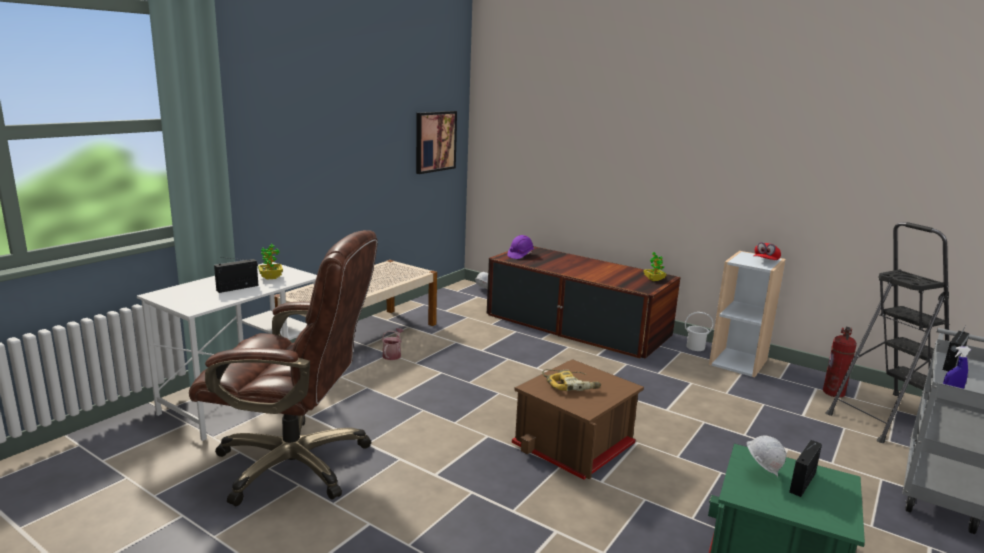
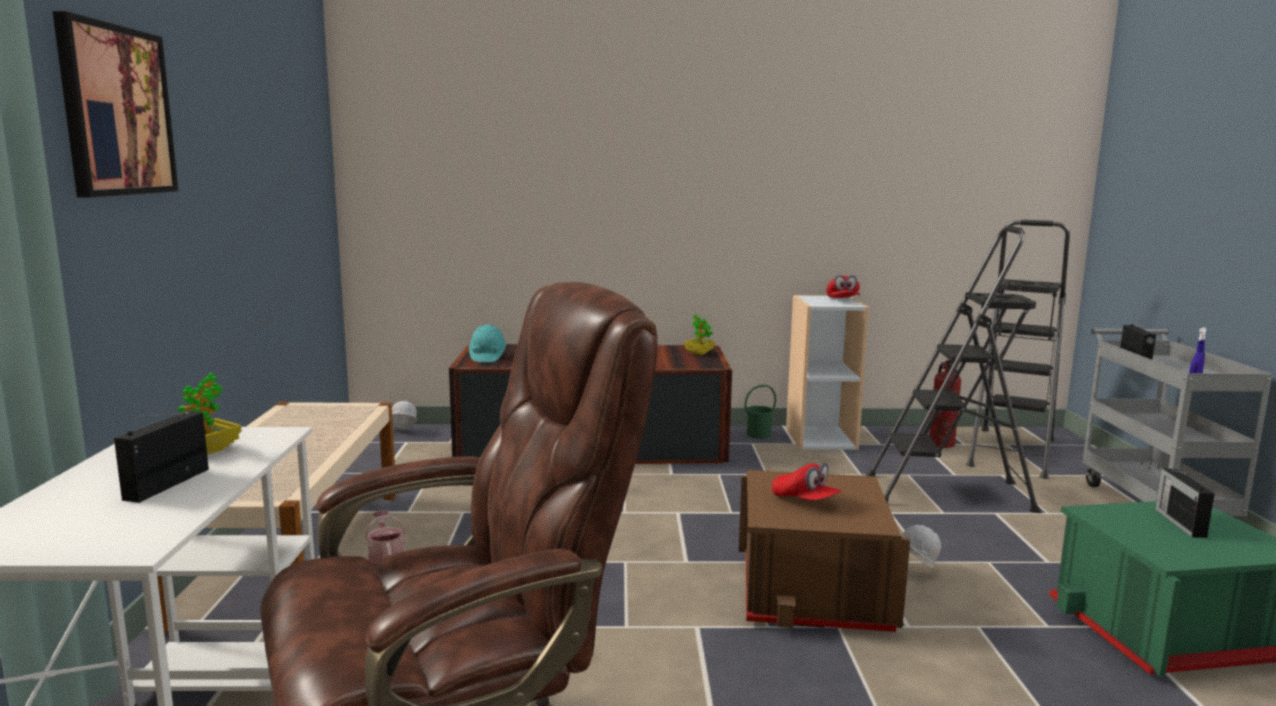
camera: 35 degrees left, 5 degrees down
(435, 141) = (305, 188): picture -> picture (116, 111)
(520, 255) = (487, 357): purple hard hat -> turquoise hard hat
(571, 385) = (805, 501): power drill -> red cap
(695, 347) = (758, 434): white bucket -> green bucket
(761, 473) = (1138, 527): white hard hat -> white hard hat (915, 570)
(775, 425) = (951, 493): none -> step ladder

